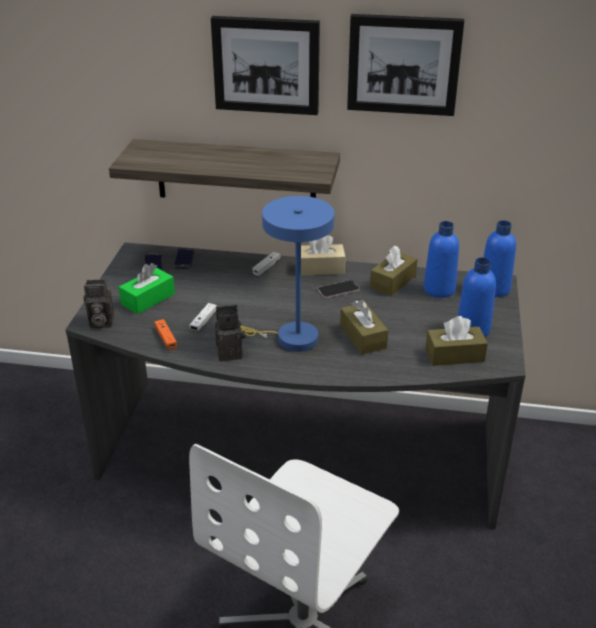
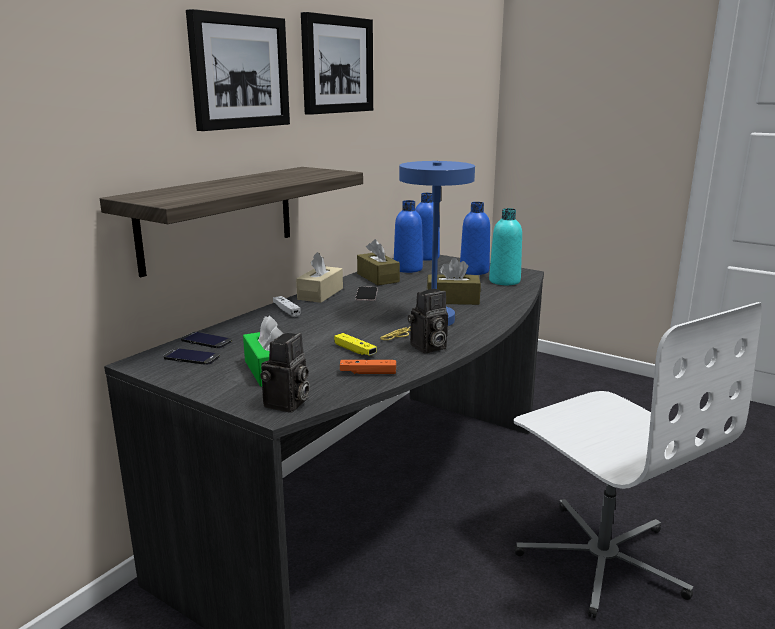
camera: 65 degrees left, 15 degrees down
(203, 321) = (355, 350): white game controller -> yellow game controller
(231, 352) = (428, 348): camera -> camera turned 135 degrees counterclockwise
(454, 355) = (504, 281): brown tissue box -> turquoise bottle

